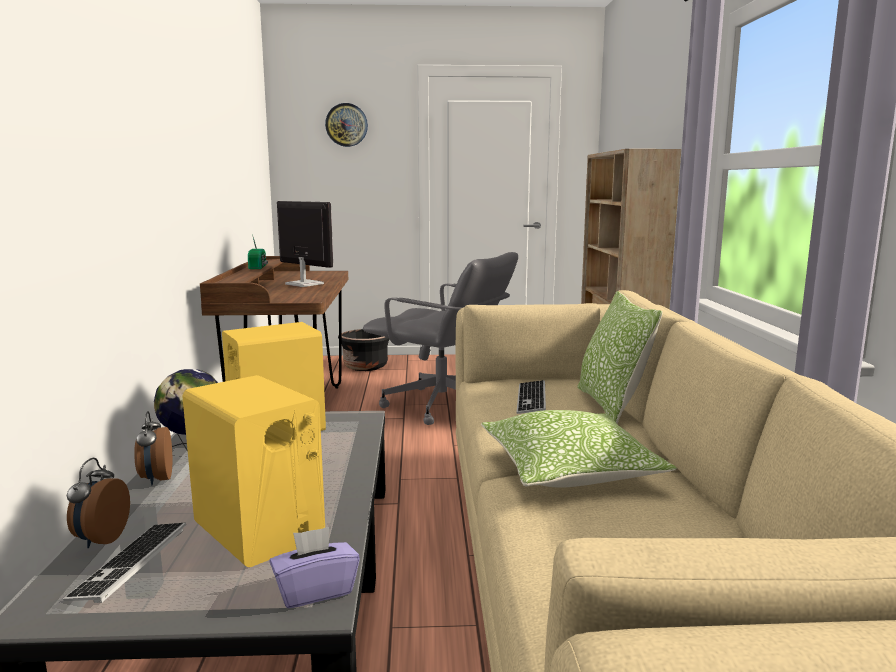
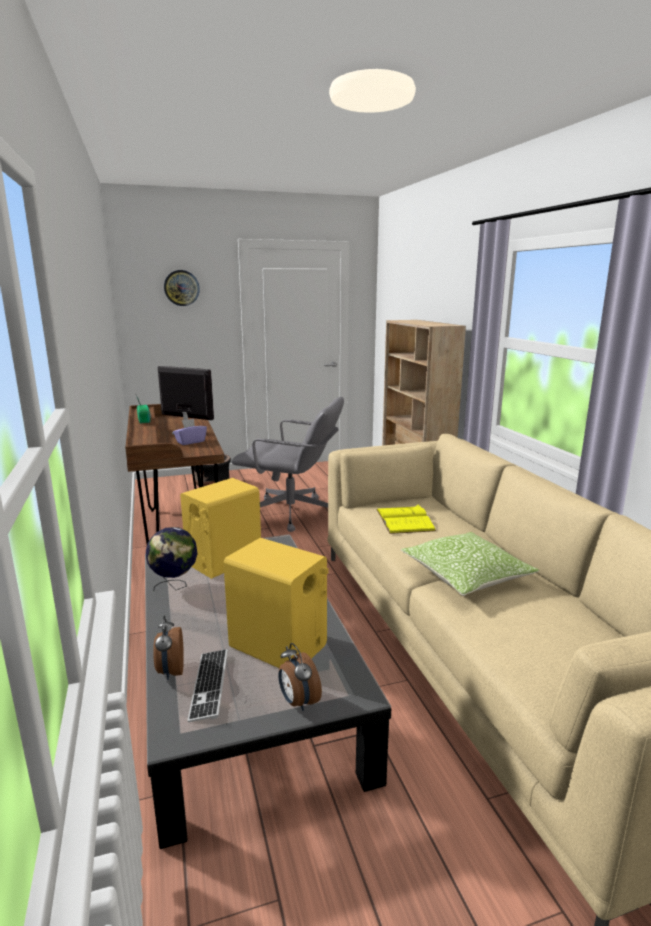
camera: 15 degrees left, 5 degrees up
(155, 479) = (167, 616): alarm clock -> alarm clock (298, 702)
(315, 591) = (349, 683): purple tissue box -> purple tissue box (190, 442)
(531, 399) = (404, 520): keyboard -> yellow book
(611, 405) = (457, 519): pillow -> none

